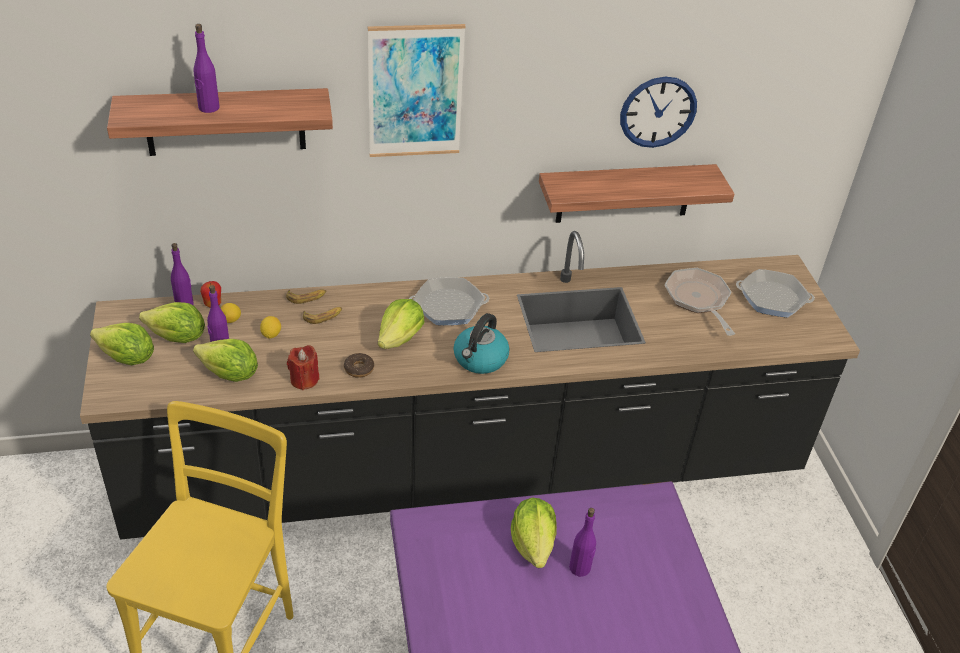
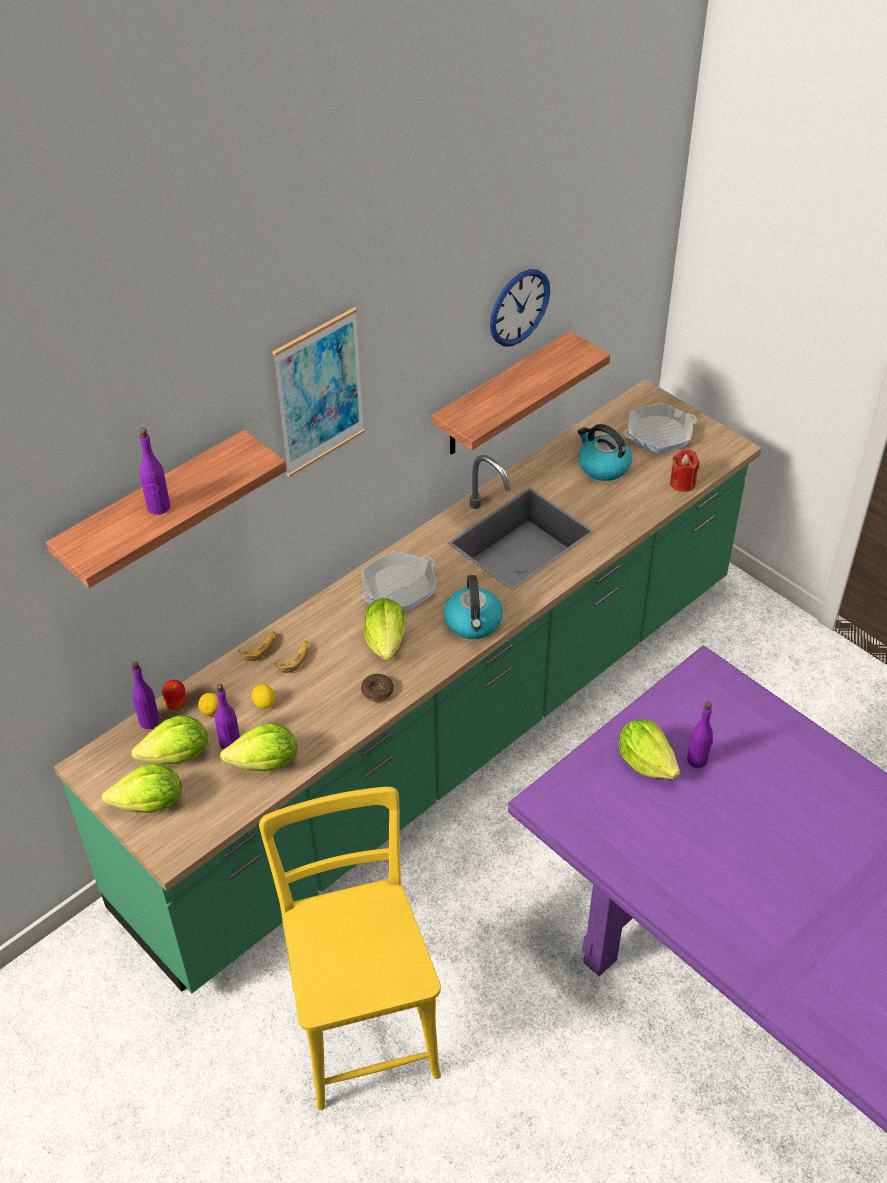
camera: 30 degrees left, 5 degrees up
(304, 380) = (339, 729): red candle -> red candle (682, 483)
(469, 471) = (445, 737): black counter -> green counter
(698, 300) = (603, 466): frying pan -> kettle

